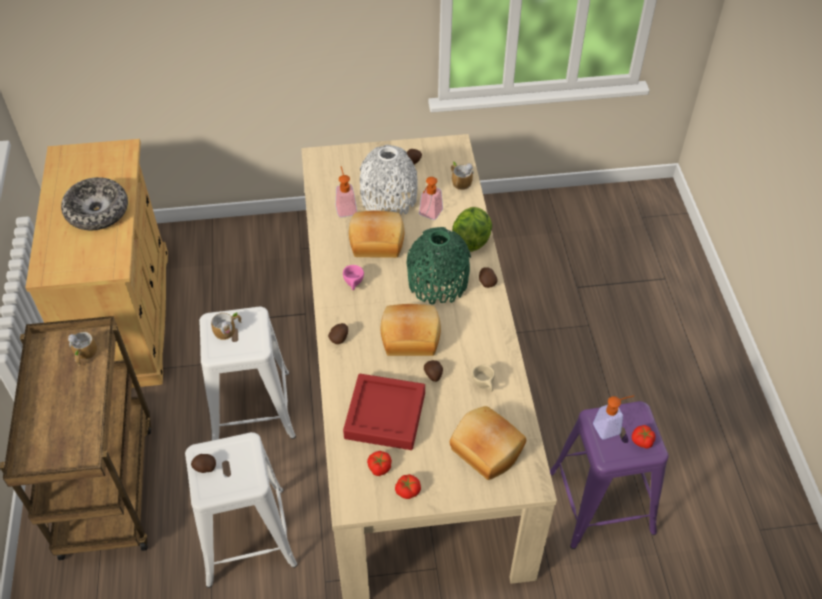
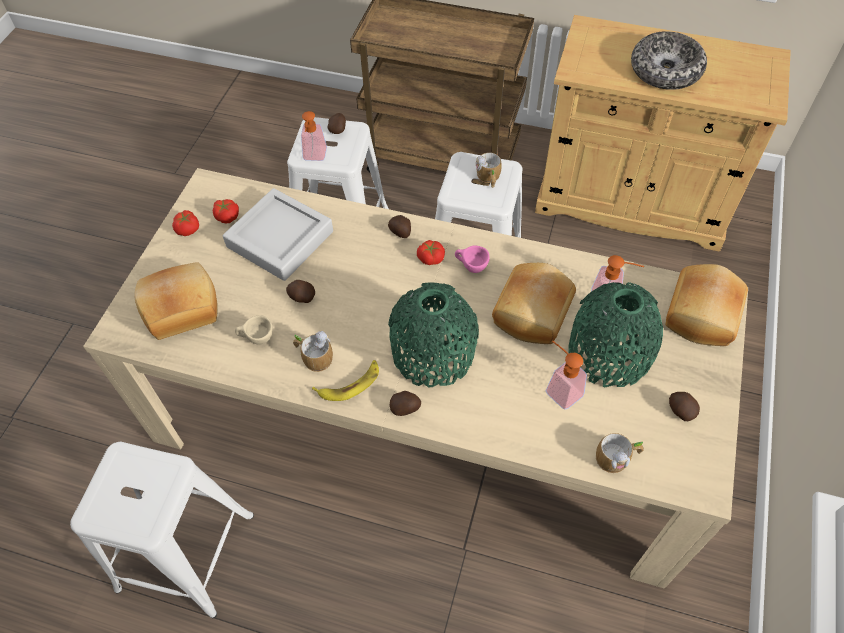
camera: 115 degrees right, 5 degrees up
(84, 355) = (486, 55): mug -> mug (313, 356)
(385, 415) = (280, 239): red tray -> grey tray
(389, 199) = (609, 353): white vase -> green vase
(410, 336) = (366, 295): bread -> bread (703, 315)
(471, 240) = (489, 422): lettuce -> none
(486, 317) = (350, 384): none -> banana
(601, 502) = (185, 551): purple stool -> white stool
(611, 427) = (149, 483): soap dispenser -> soap dispenser (314, 157)
(642, 441) = (109, 508): tomato -> tomato (430, 258)

